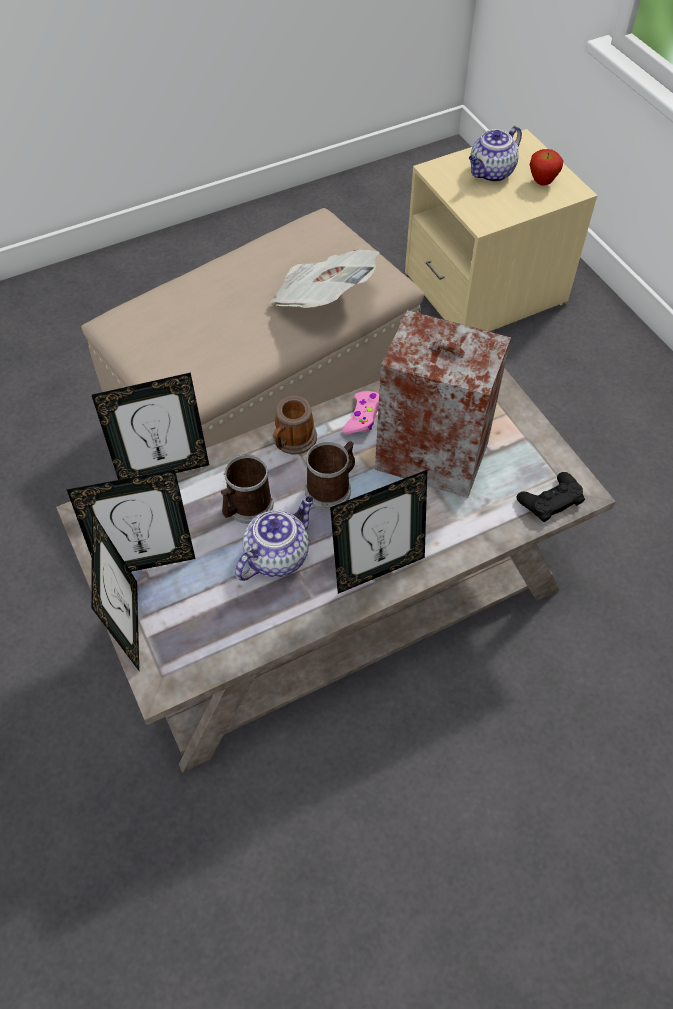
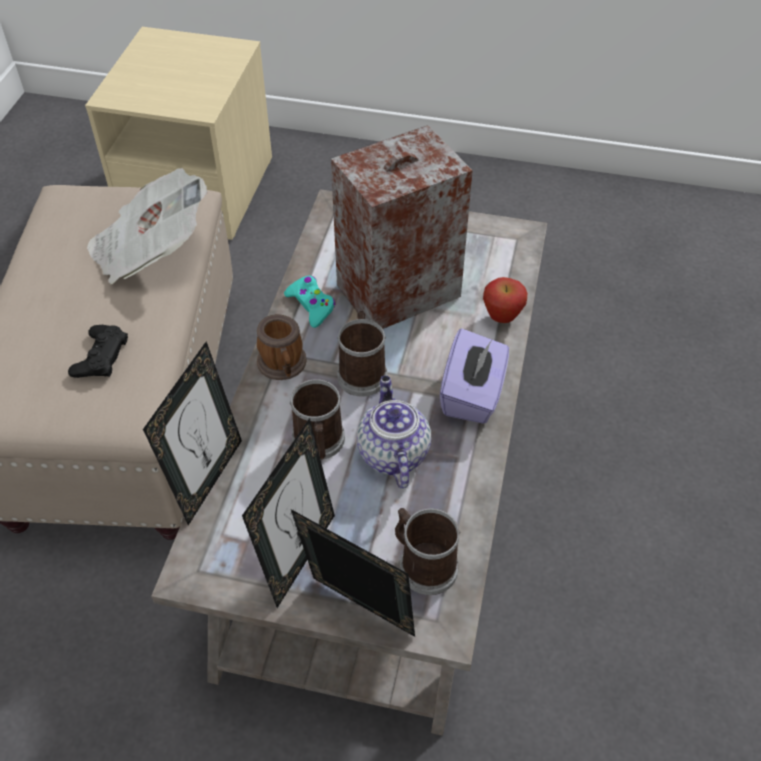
camera: 50 degrees left, 5 degrees down
(200, 637) = (423, 564): none -> mug
(362, 417) = (311, 305): pink game controller -> turquoise game controller
(378, 569) = (472, 395): picture frame -> purple tissue box
(491, 173) = (159, 72): teapot -> none
(542, 183) = (208, 56): apple -> apple (502, 318)
(550, 500) = (512, 254): black game controller -> black game controller (100, 357)

